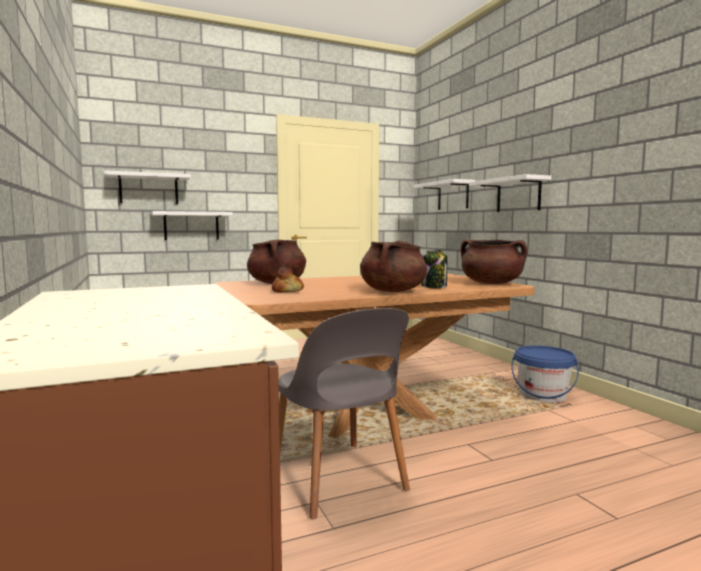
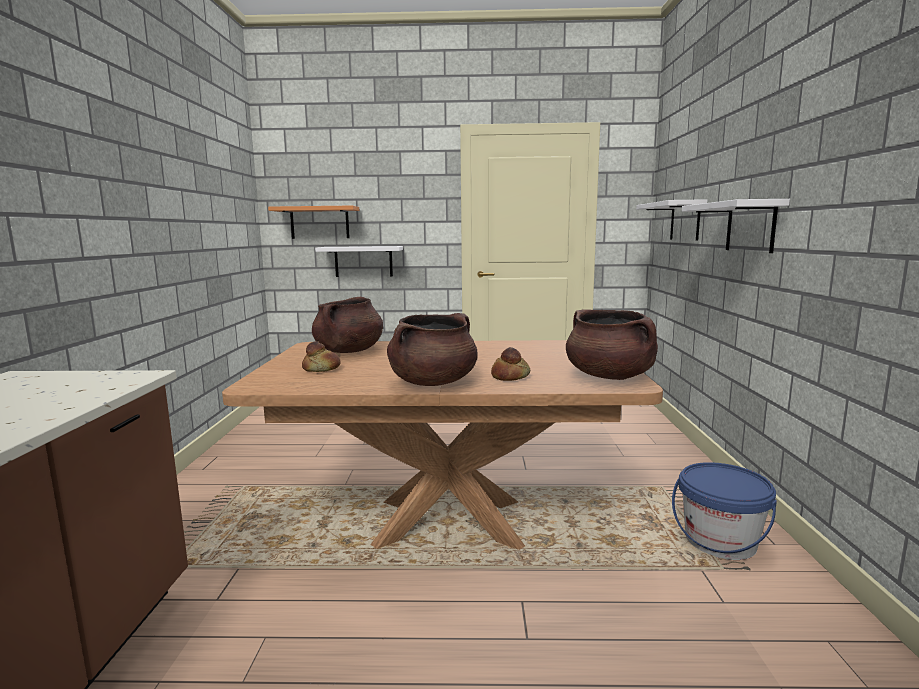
camera: 25 degrees right, 5 degrees up
(148, 189) = (319, 222): white shelf -> orange shelf
(338, 479) = (319, 611): grey chair -> none
(434, 286) = (510, 376): jar -> bread

